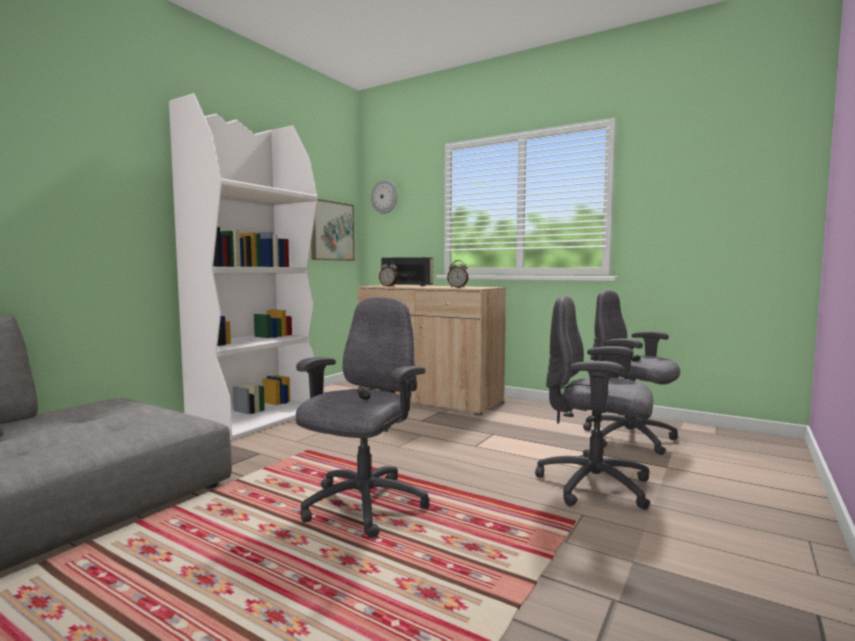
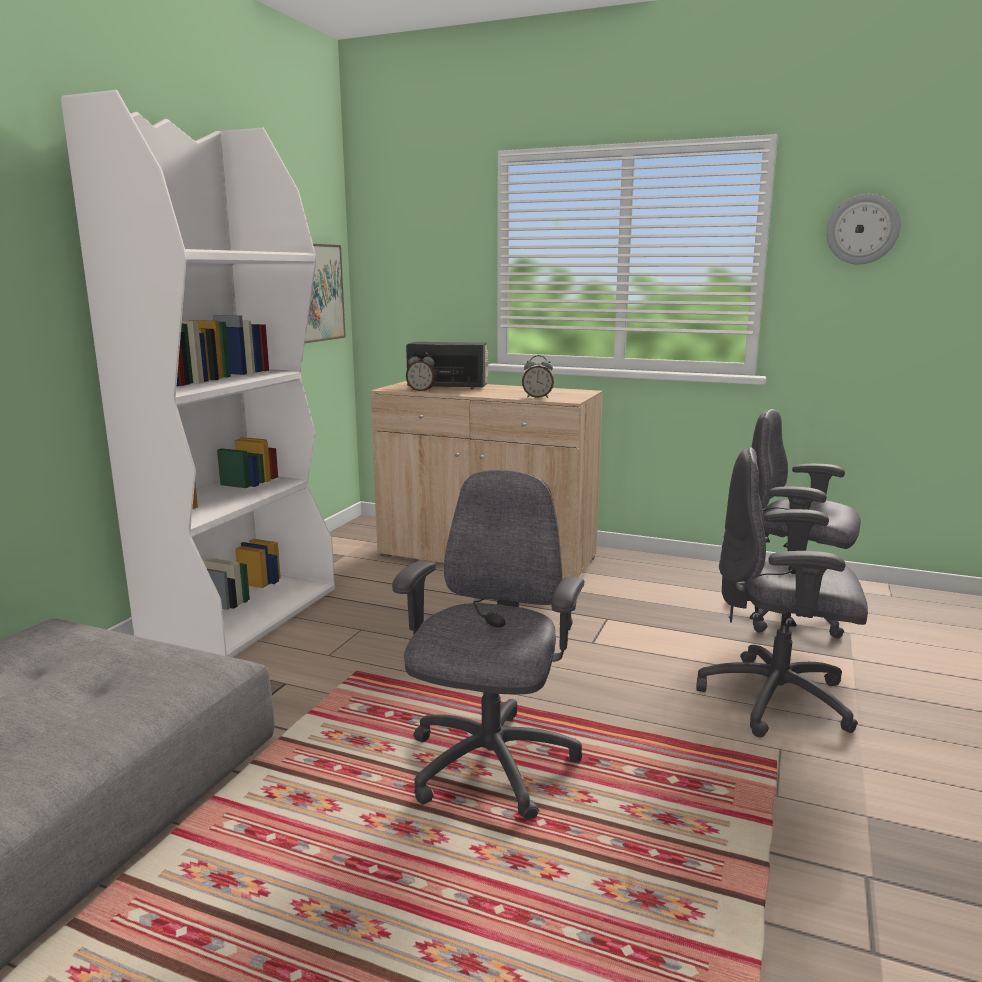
camera: 10 degrees left, 10 degrees up
(385, 196) = (393, 232): wall clock -> wall clock (862, 229)

